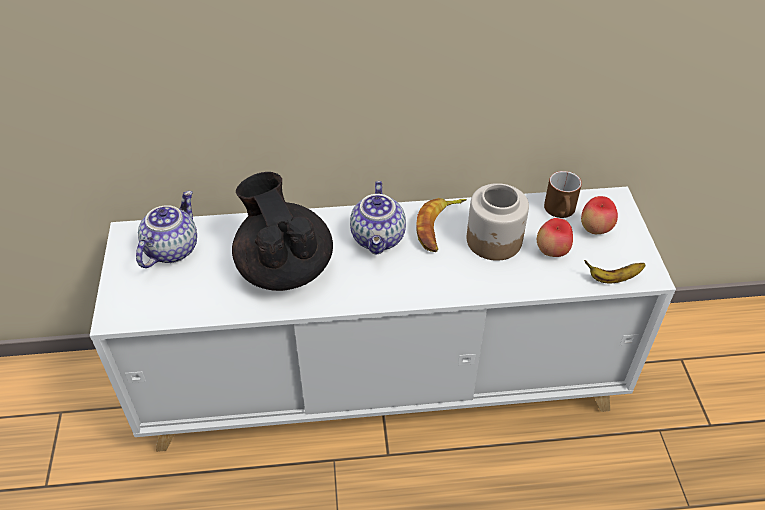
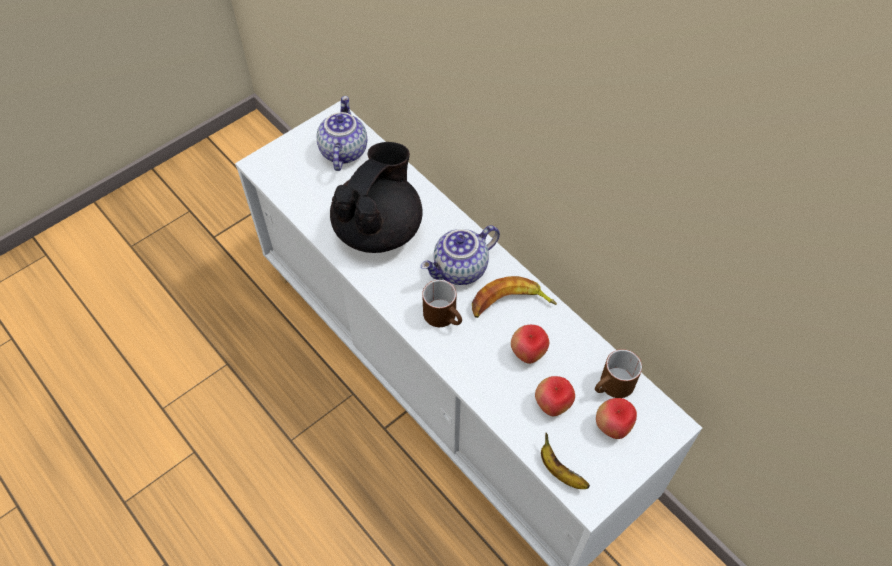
camera: 55 degrees right, 10 degrees up
(171, 249) = (342, 151): teapot -> teapot turned 75 degrees counterclockwise
(416, 272) = (445, 317): none -> brown mug
(494, 241) = (528, 353): jar -> apple

